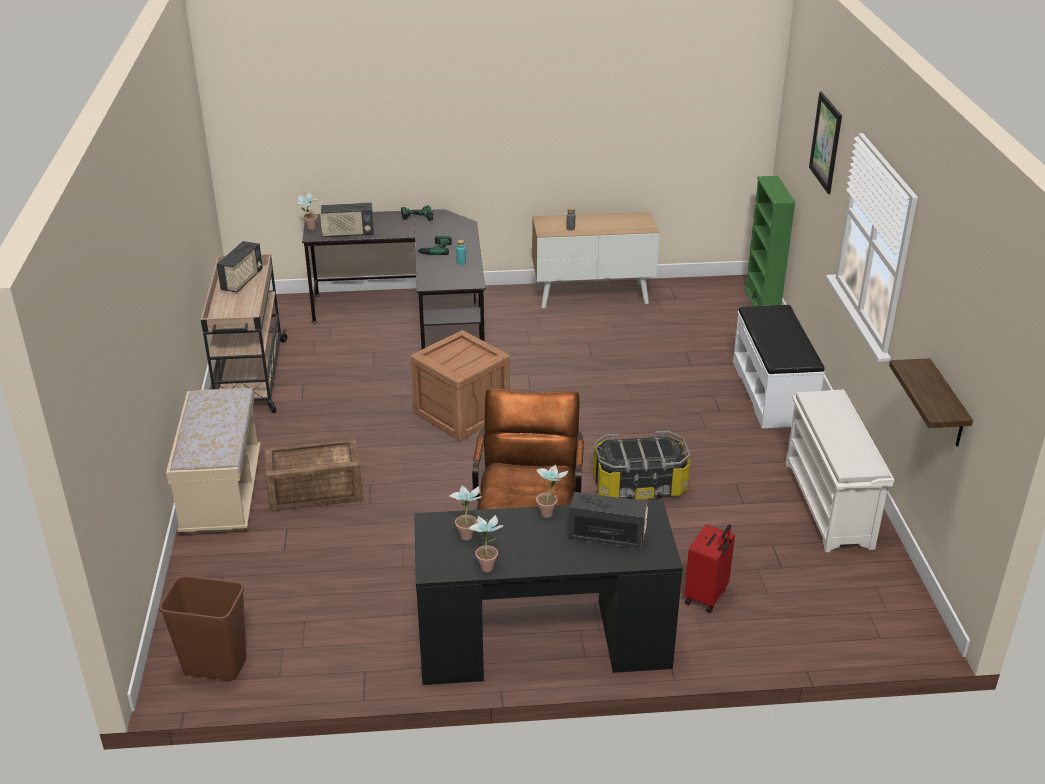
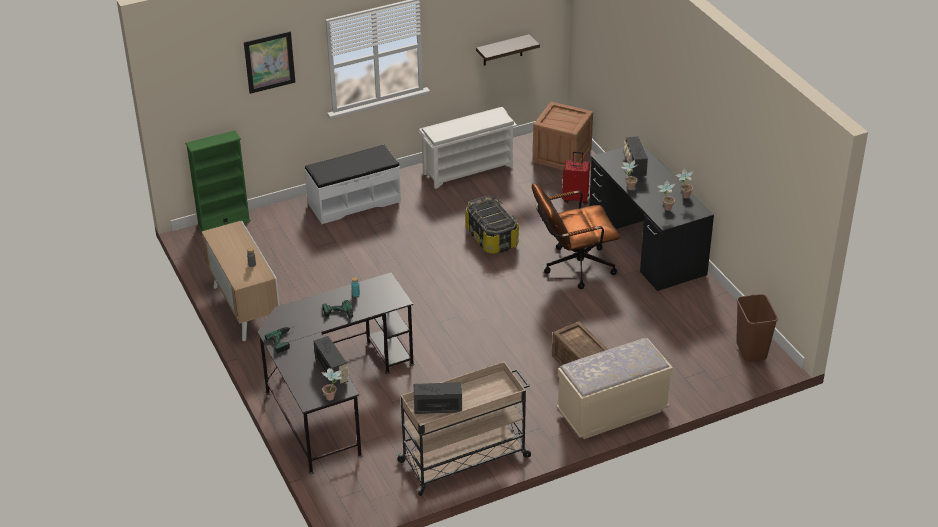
camera: 110 degrees left, 5 degrees up
(462, 413) = (453, 330): crate -> crate (562, 156)

